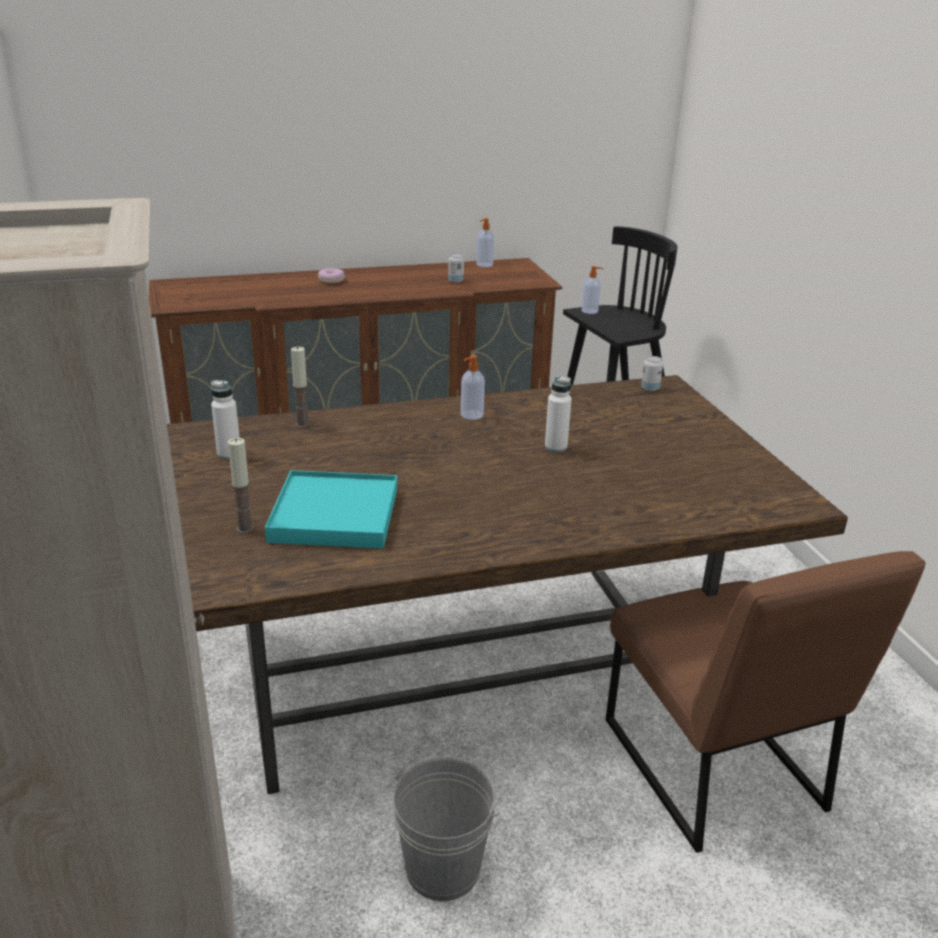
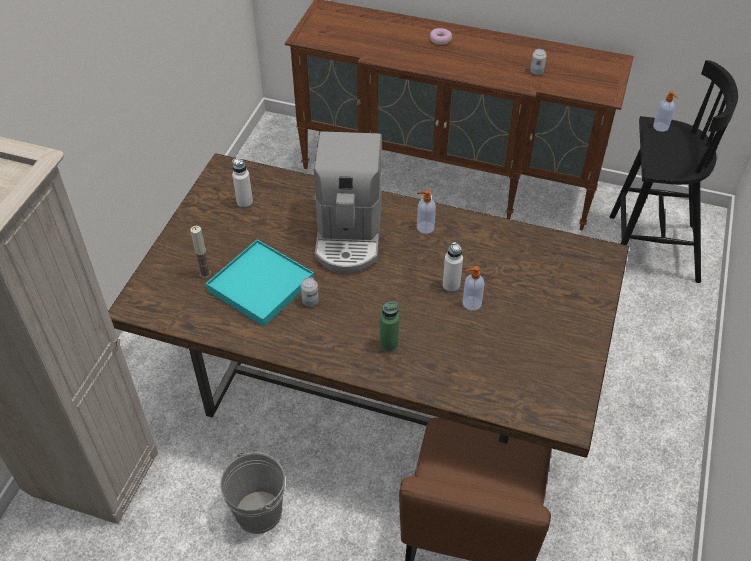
camera: 35 degrees right, 20 degrees up
(302, 424) = (309, 191): candle -> none
(394, 443) = (349, 235): none -> coffee machine
(484, 265) = (583, 55): soap dispenser -> soap dispenser (471, 303)
(551, 512) = (389, 344): none -> green bottle
(650, 388) = (587, 253): can -> can (310, 301)

